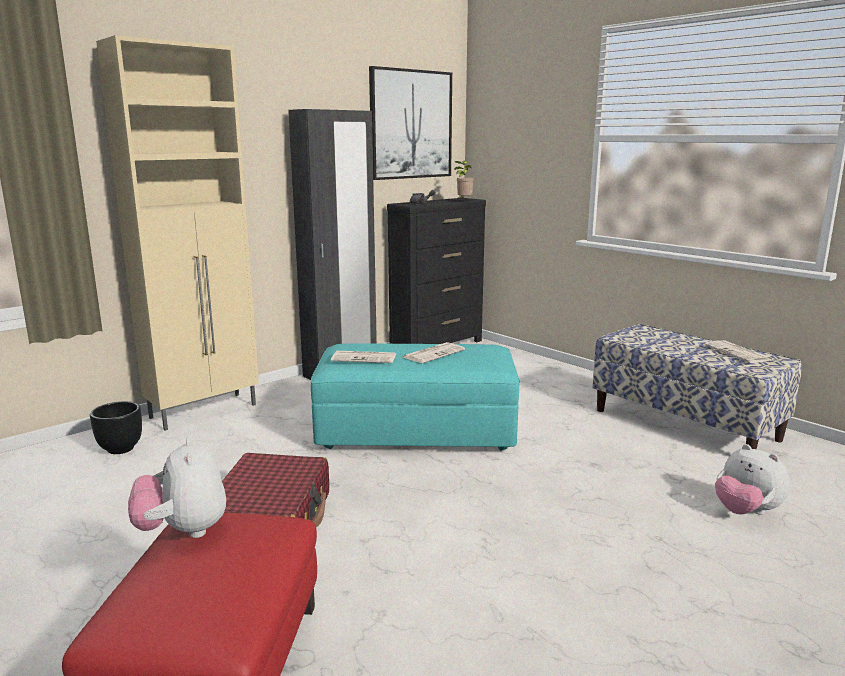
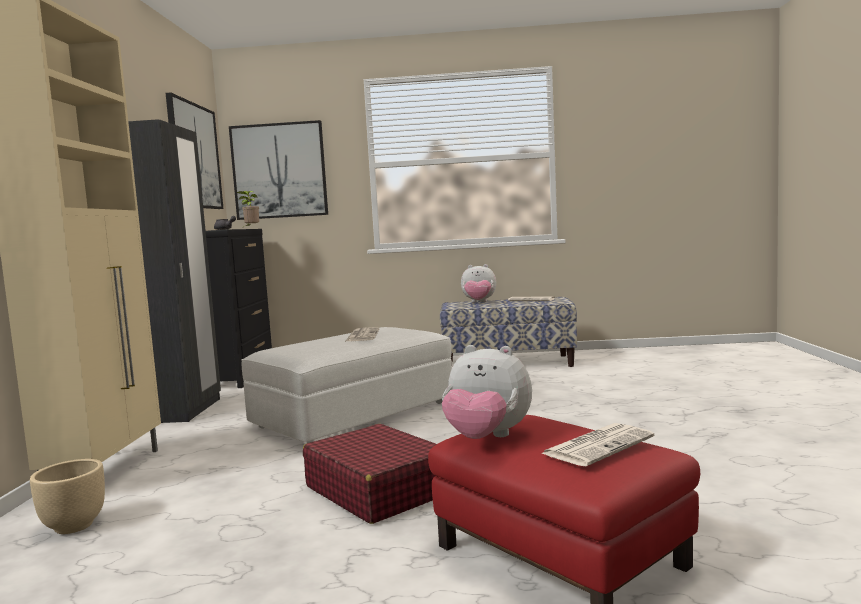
camera: 45 degrees left, 10 degrees down
(120, 449) = (73, 527): black planter -> beige planter
(365, 358) = (318, 348): newspaper -> newspaper (598, 445)
(416, 430) = (354, 415): turquoise ottoman -> white ottoman
(509, 137) = (279, 171): none -> picture
(746, 511) = (615, 381): plush toy -> plush toy (479, 302)

